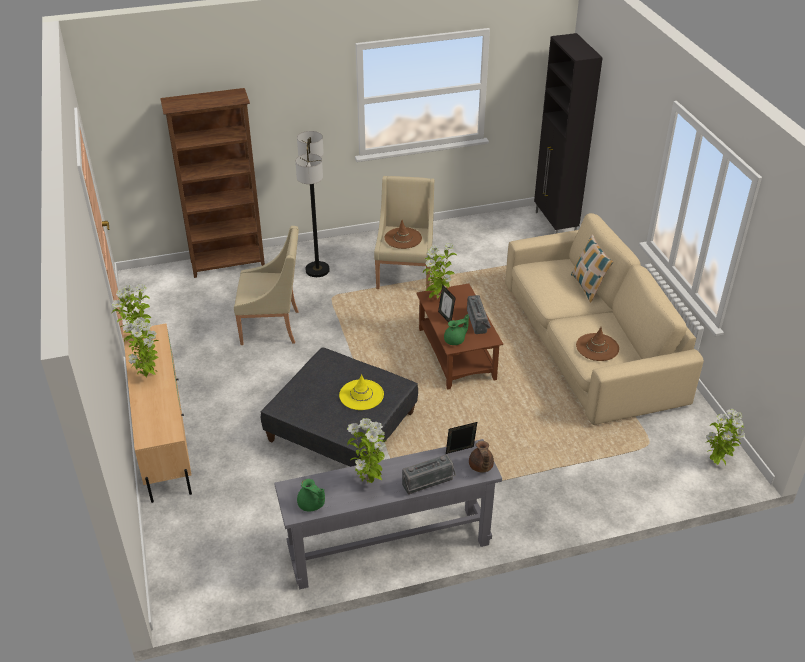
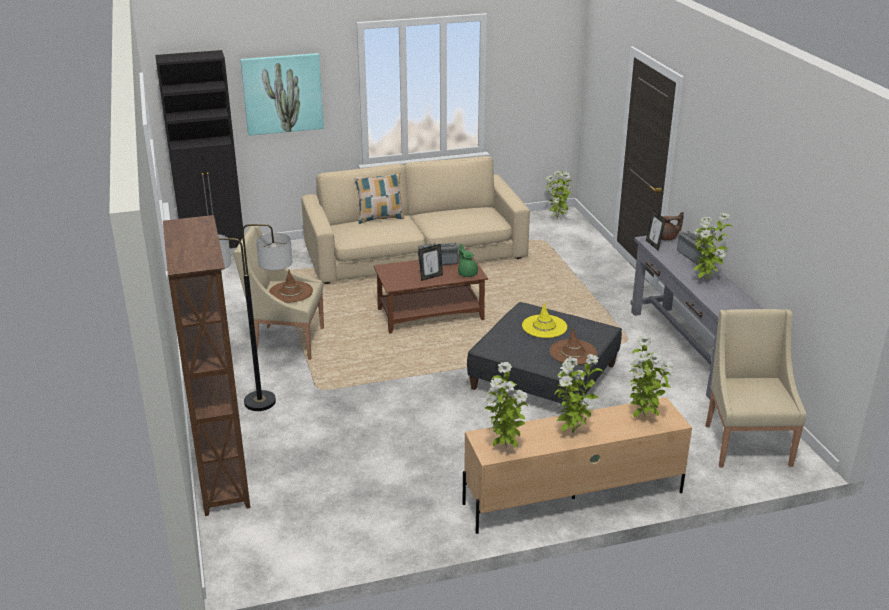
camera: 90 degrees left, 10 degrees down
(272, 327) = (374, 429): beige armchair -> beige armchair (745, 443)
(311, 505) = (742, 304): green teapot -> none
(437, 298) = (399, 281): potted plant -> potted plant (643, 418)
(597, 347) = (472, 217): brown hat -> brown hat (573, 352)
(623, 127) = (282, 93): none -> picture

